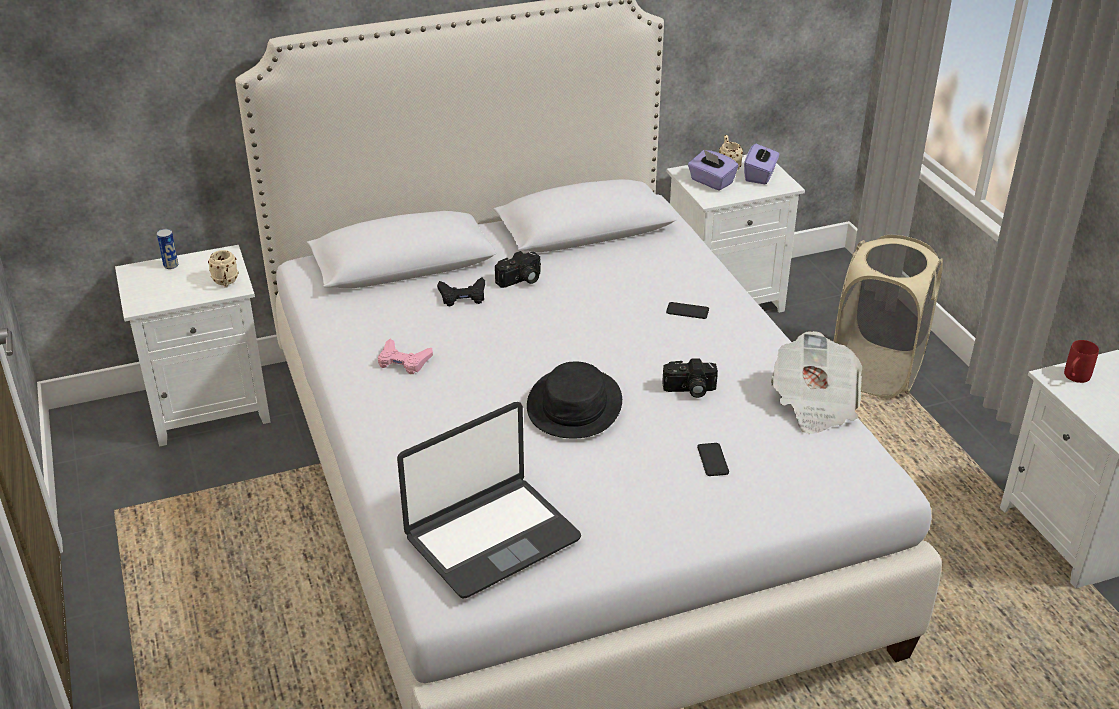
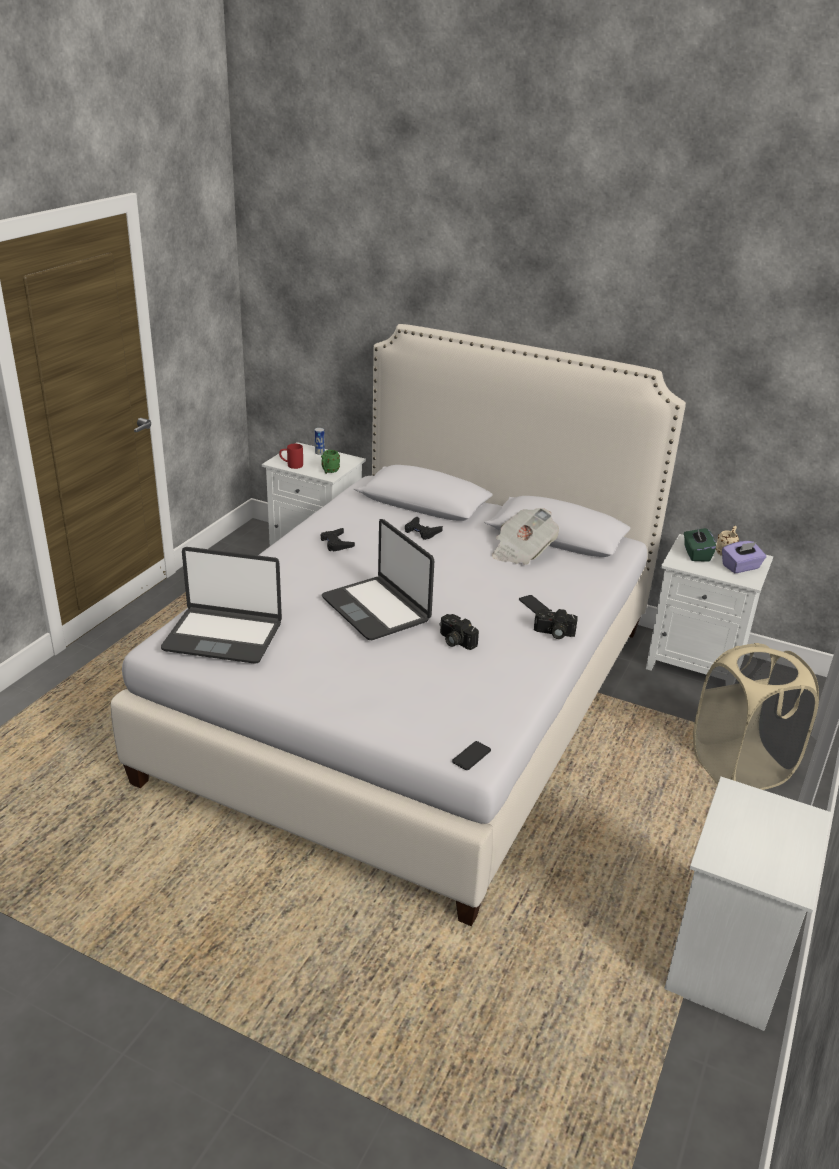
camera: 45 degrees right, 5 degrees down
(226, 283) = (329, 471): beige mug -> green mug
(403, 361) = (336, 543): pink game controller -> black game controller
(520, 280) = (467, 541): camera -> camera (554, 633)
(575, 405) = (377, 609): black hat -> laptop
(711, 182) = (696, 554): purple tissue box -> green tissue box
(712, 460) = (399, 679): phone -> phone (471, 756)
(814, 404) = (515, 693): newspaper -> newspaper (521, 552)
(1074, 378) = (751, 802): red mug -> red mug (291, 465)

